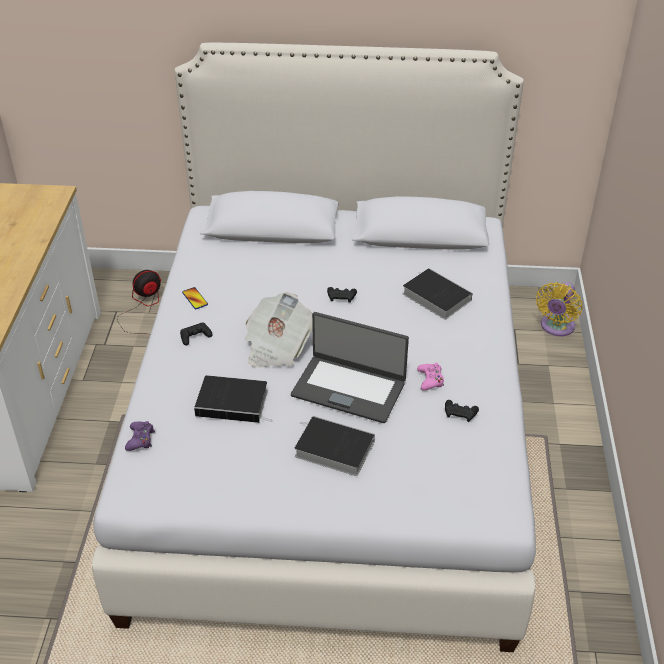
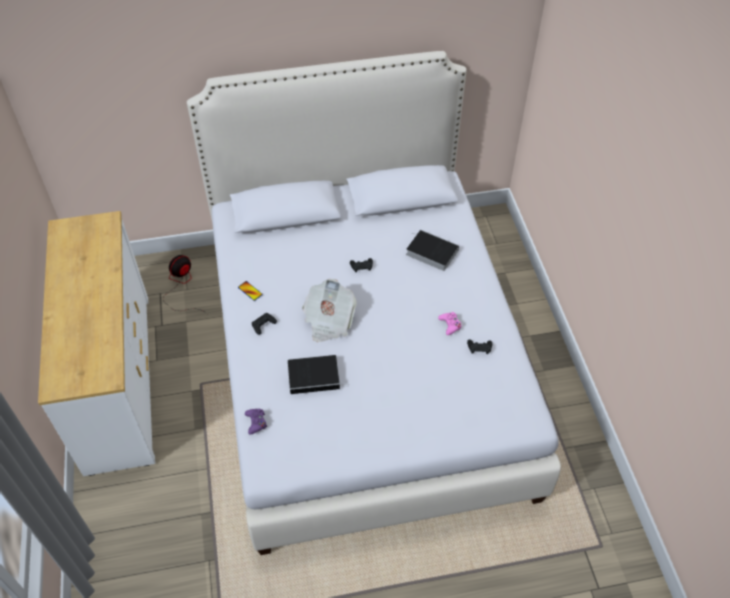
camera: 15 degrees left, 10 degrees up
(332, 449) = (399, 398): book -> none
(349, 388) = (394, 345): laptop -> none
(556, 327) = (502, 239): yellow fan -> none

